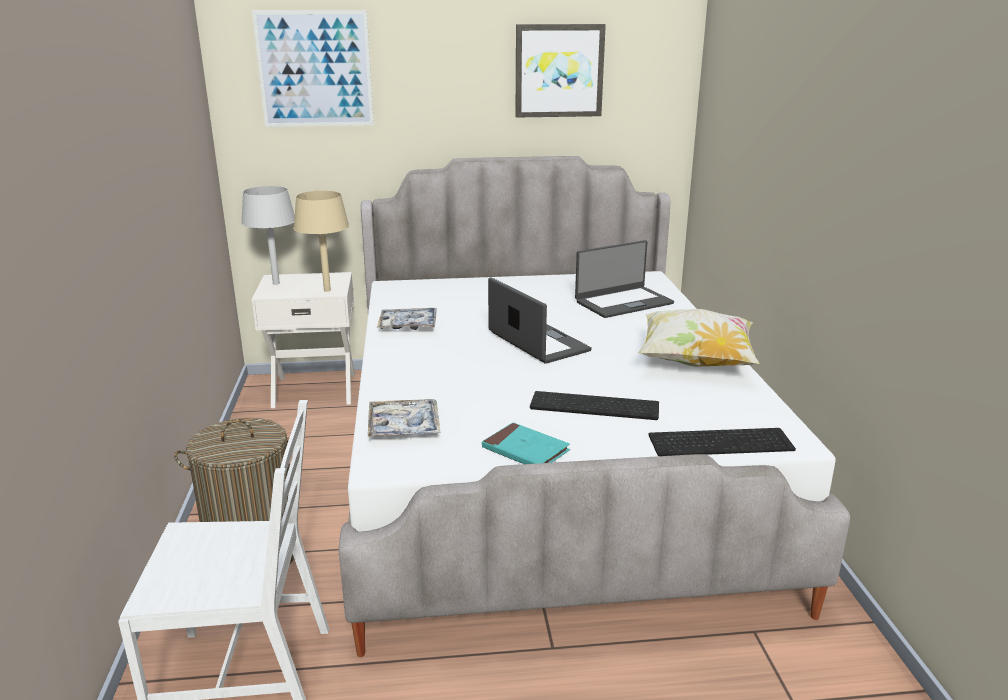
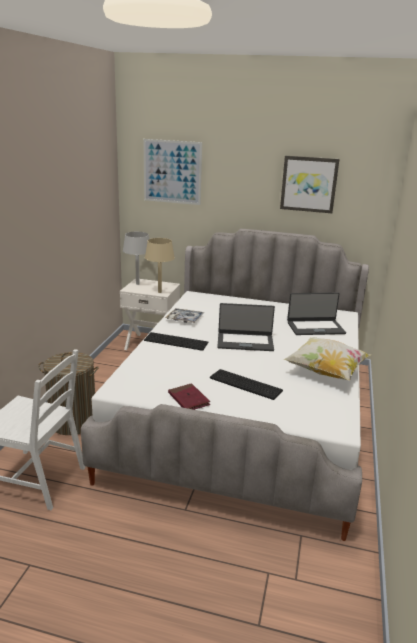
camera: 20 degrees right, 0 degrees up
(404, 426) = (139, 373): tray -> none
(525, 450) = (188, 399): turquoise book -> red book
(537, 342) = (245, 342): laptop -> laptop turned 105 degrees clockwise
(721, 441) = (298, 420): keyboard -> keyboard (177, 341)

